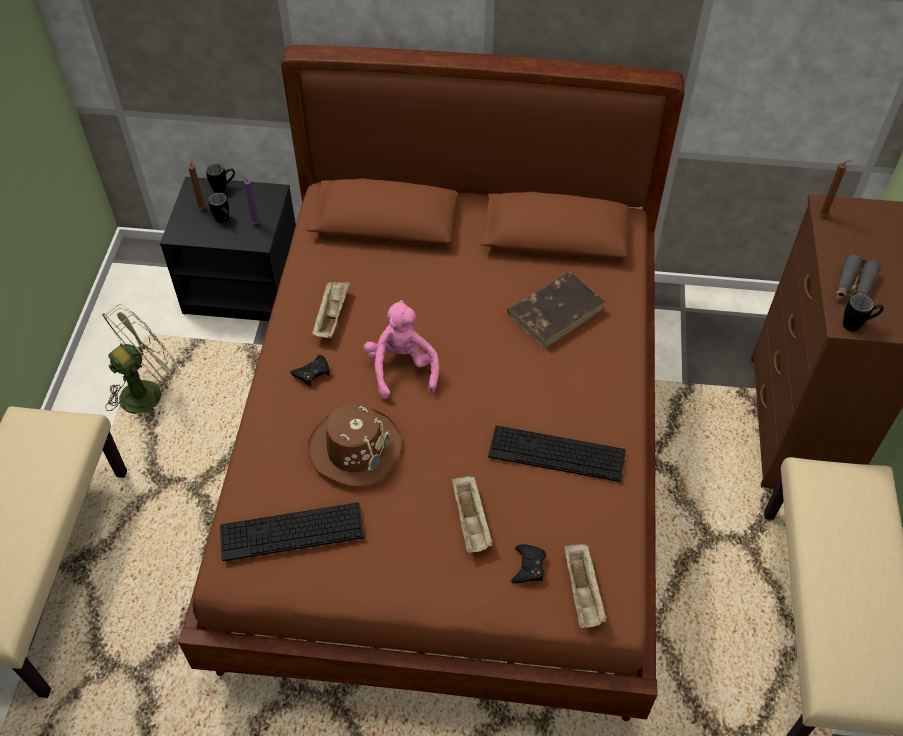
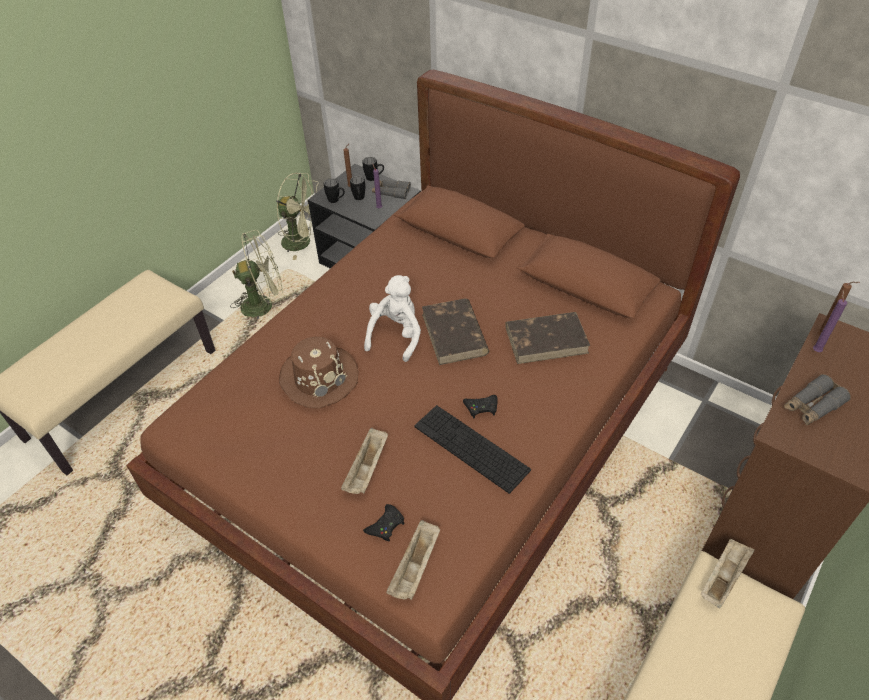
camera: 30 degrees right, 5 degrees down
(143, 295) = (303, 243): none -> green fan
(257, 199) = (391, 192): none -> grey binoculars
(292, 531) = (232, 416): keyboard -> none
(312, 373) = (330, 313): black game controller -> black game controller (481, 407)
(331, 316) = (372, 280): beige tray -> beige tray (723, 577)
(402, 368) = (396, 335): pink plush toy -> white plush toy
(462, 343) = (454, 334): none -> brown book
(826, 232) = (816, 350): none -> purple candle
(857, 325) = (794, 440): black mug -> black mug (336, 201)

